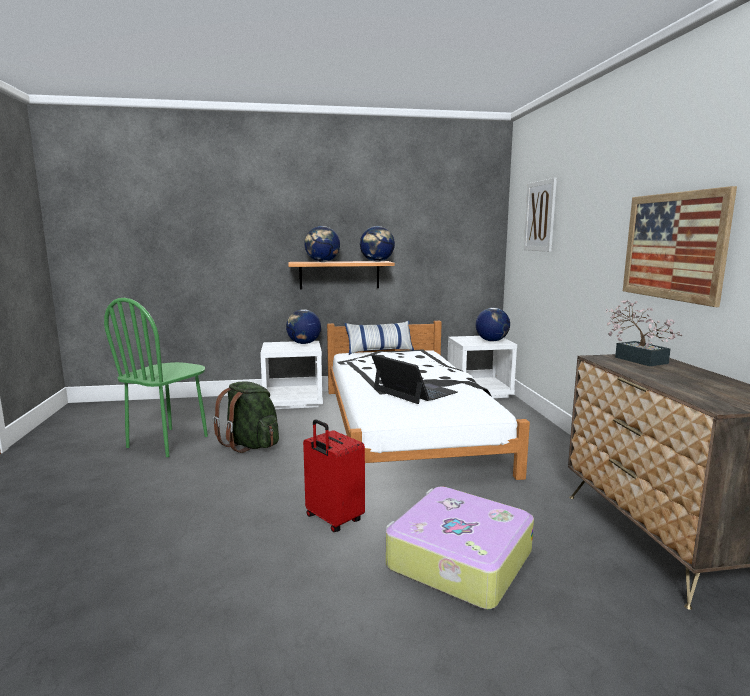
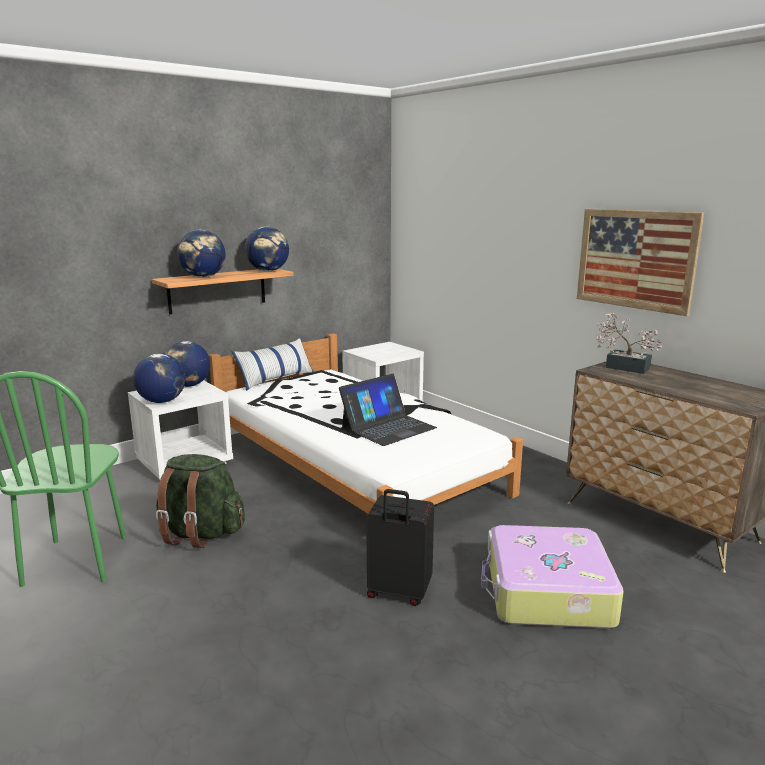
camera: 30 degrees left, 5 degrees up
(333, 519) = (398, 593): red suitcase -> black suitcase
(414, 391) = (388, 427): laptop -> laptop turned 120 degrees clockwise
(491, 341) = (394, 350): globe -> globe (162, 401)
(540, 216) = (448, 213): picture -> none

